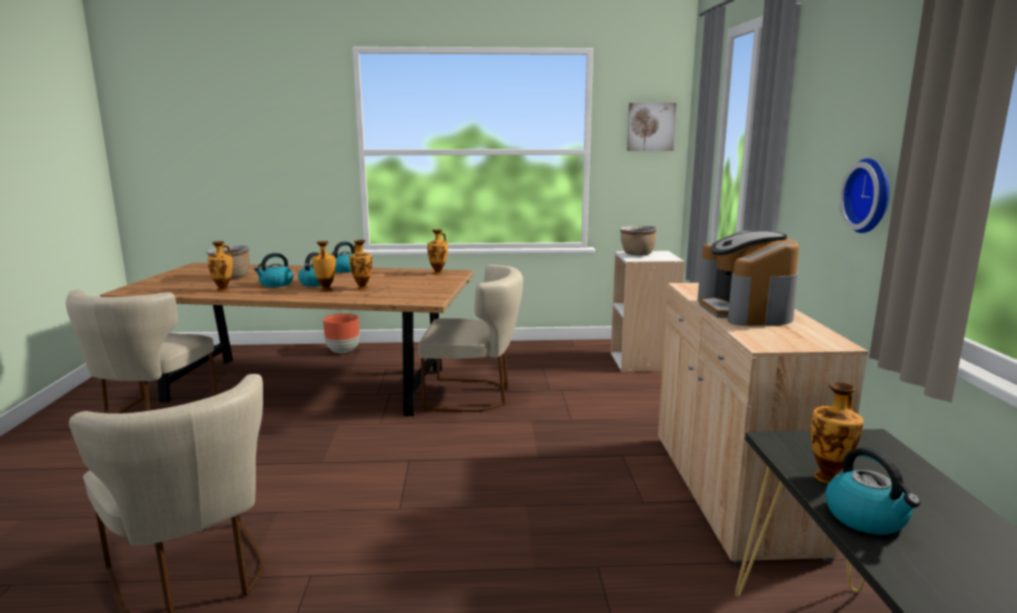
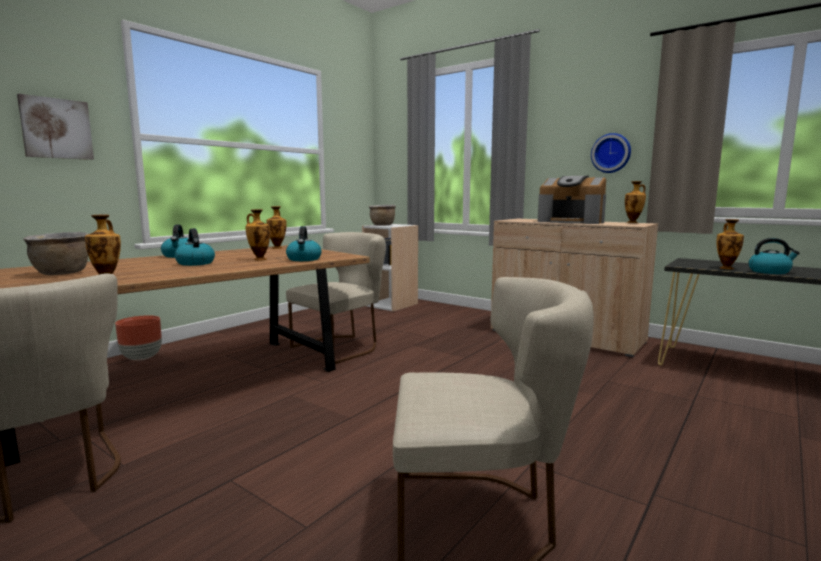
camera: 50 degrees left, 5 degrees down
(276, 284) = (152, 269): kettle -> kettle (304, 259)
(326, 290) = (230, 264): vase -> vase (633, 222)
(650, 127) = (355, 136): picture -> picture (56, 128)

